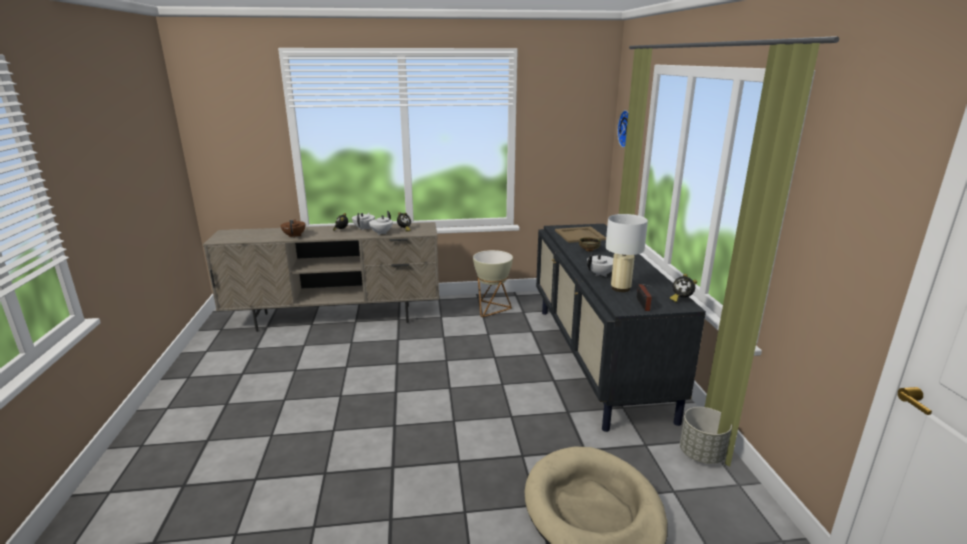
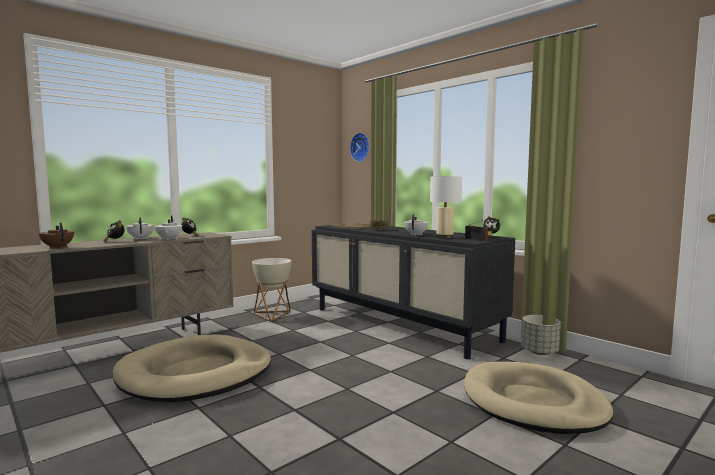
camera: 35 degrees left, 15 degrees down
(370, 361) = (196, 374): none -> beige dog bed

